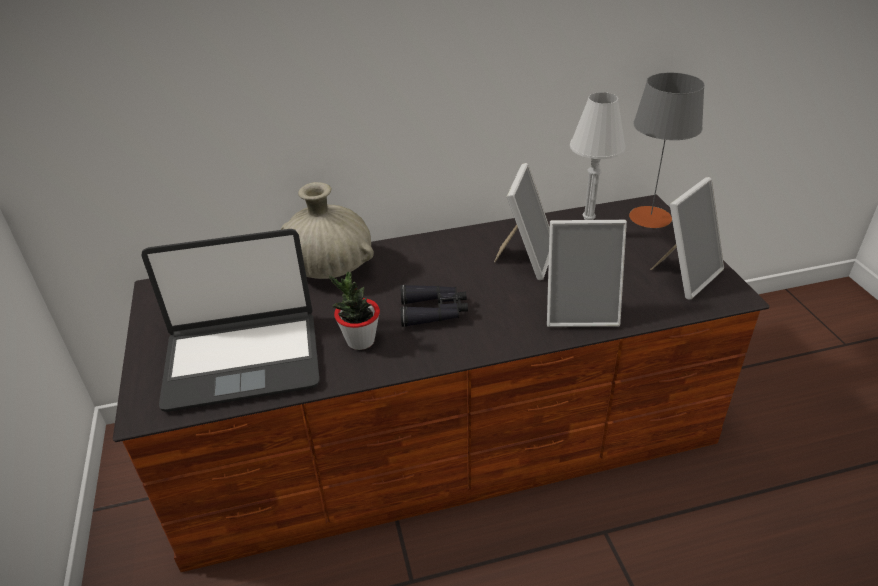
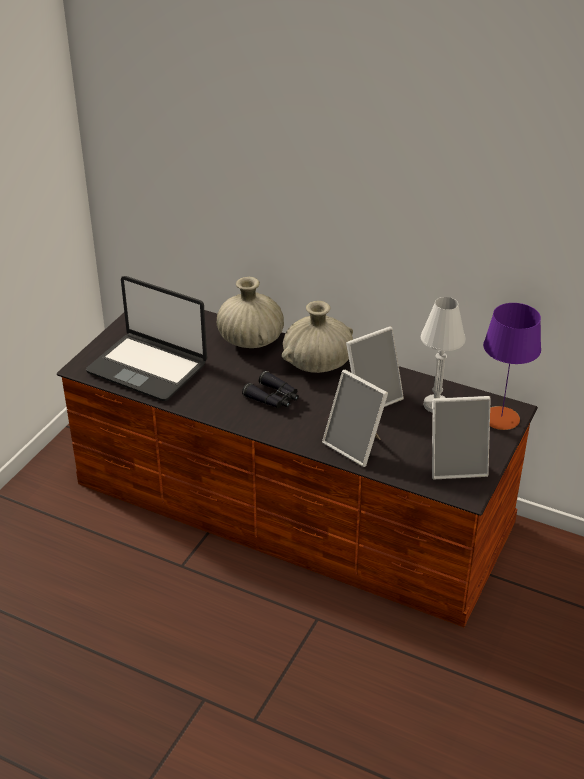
camera: 40 degrees right, 0 degrees up
(360, 341) = (214, 391): potted plant -> none
(430, 255) = (318, 364): none -> beige vase
(650, 217) = (501, 418): grey table lamp -> purple table lamp

